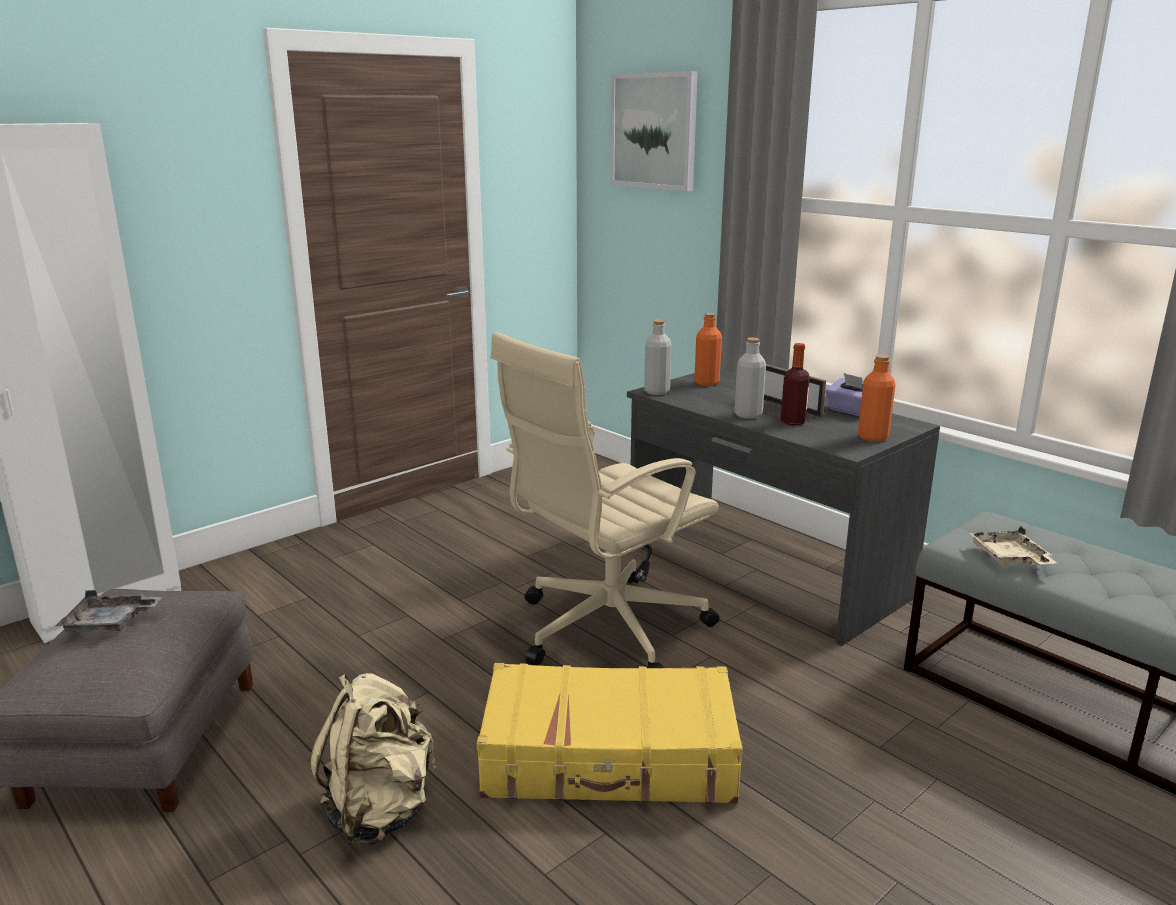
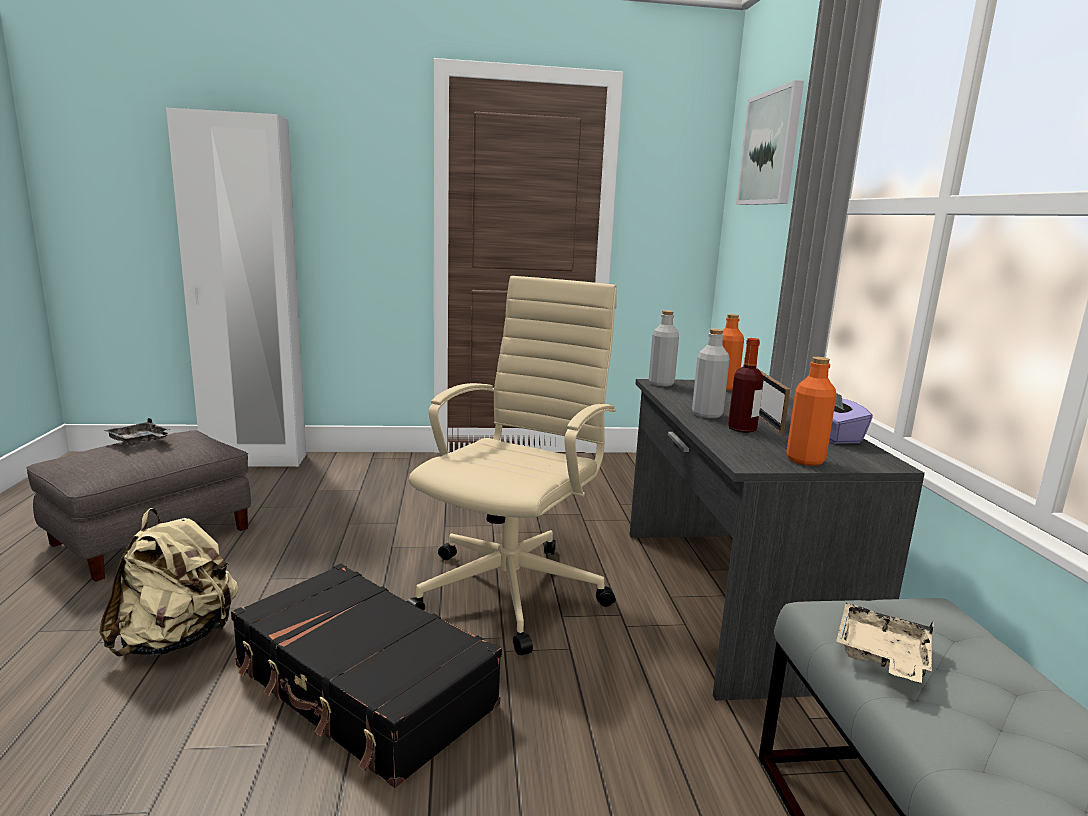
camera: 35 degrees right, 5 degrees down
(605, 630) = (513, 589): beige office chair -> beige office chair turned 120 degrees clockwise
(609, 758) = (363, 687): yellow suitcase -> black suitcase

